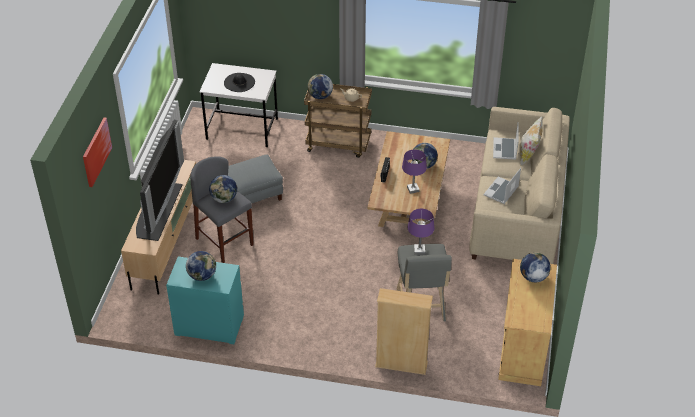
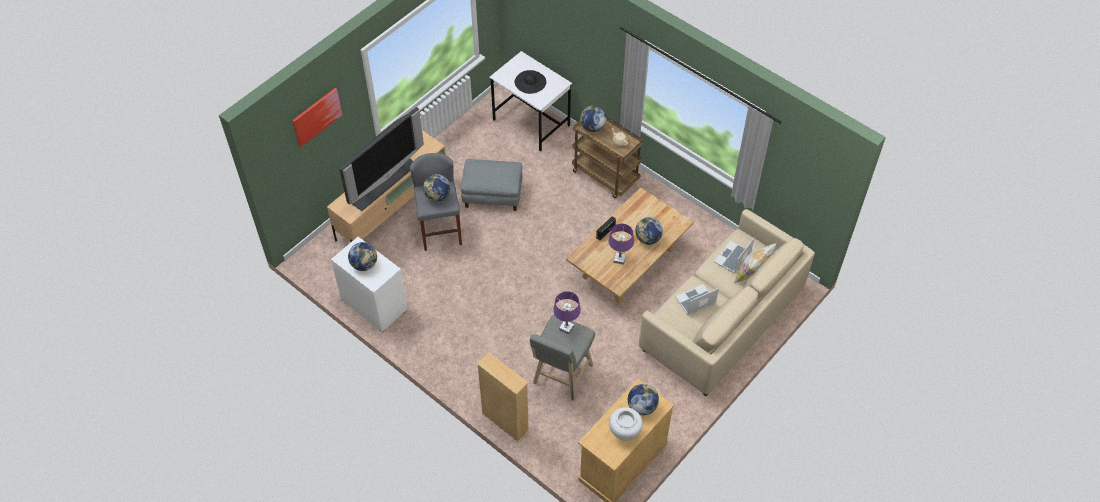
camera: 30 degrees right, 10 degrees up
(209, 325) = (374, 304): turquoise dresser -> white dresser
(535, 302) = (624, 433): none -> white vase

